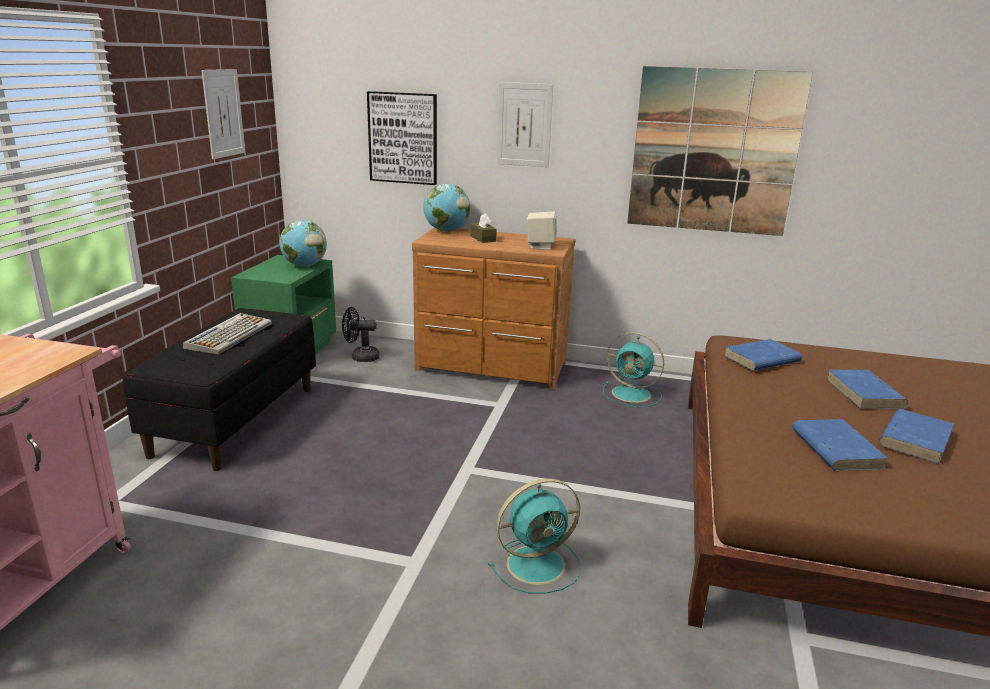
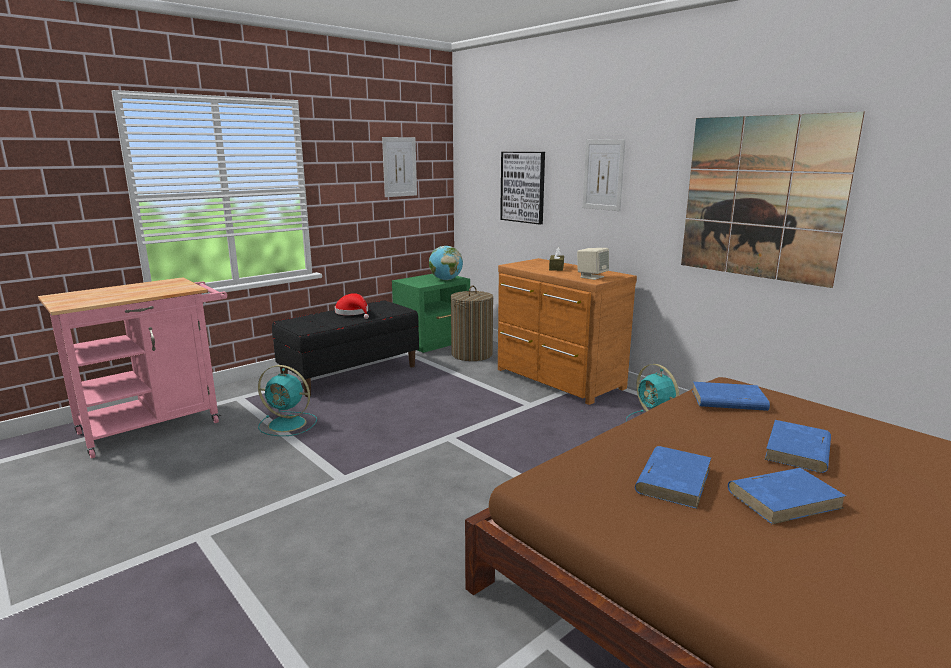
camera: 35 degrees right, 5 degrees down
(229, 335) = (353, 313): keyboard -> red hat
(360, 357) = (472, 354): black fan -> laundry basket
(446, 231) = (539, 261): globe -> none
(538, 564) = (414, 508): turquoise fan -> turquoise fan (288, 424)

